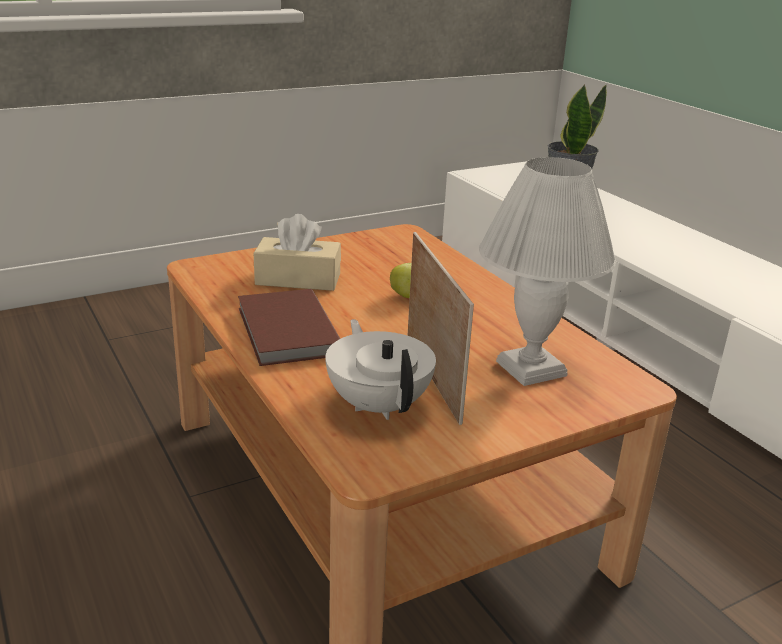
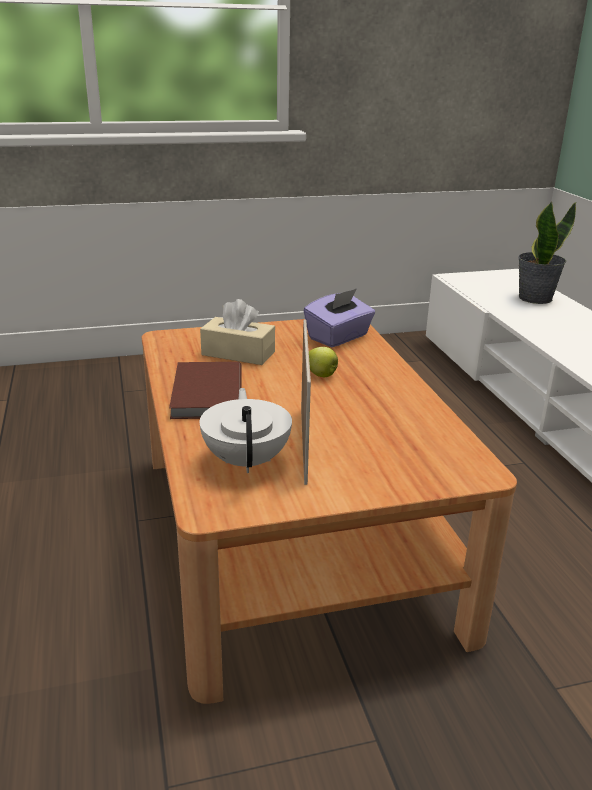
camera: 15 degrees right, 0 degrees up
(403, 251) = (339, 337): none -> purple tissue box
(532, 368) = (395, 445): white table lamp -> none

